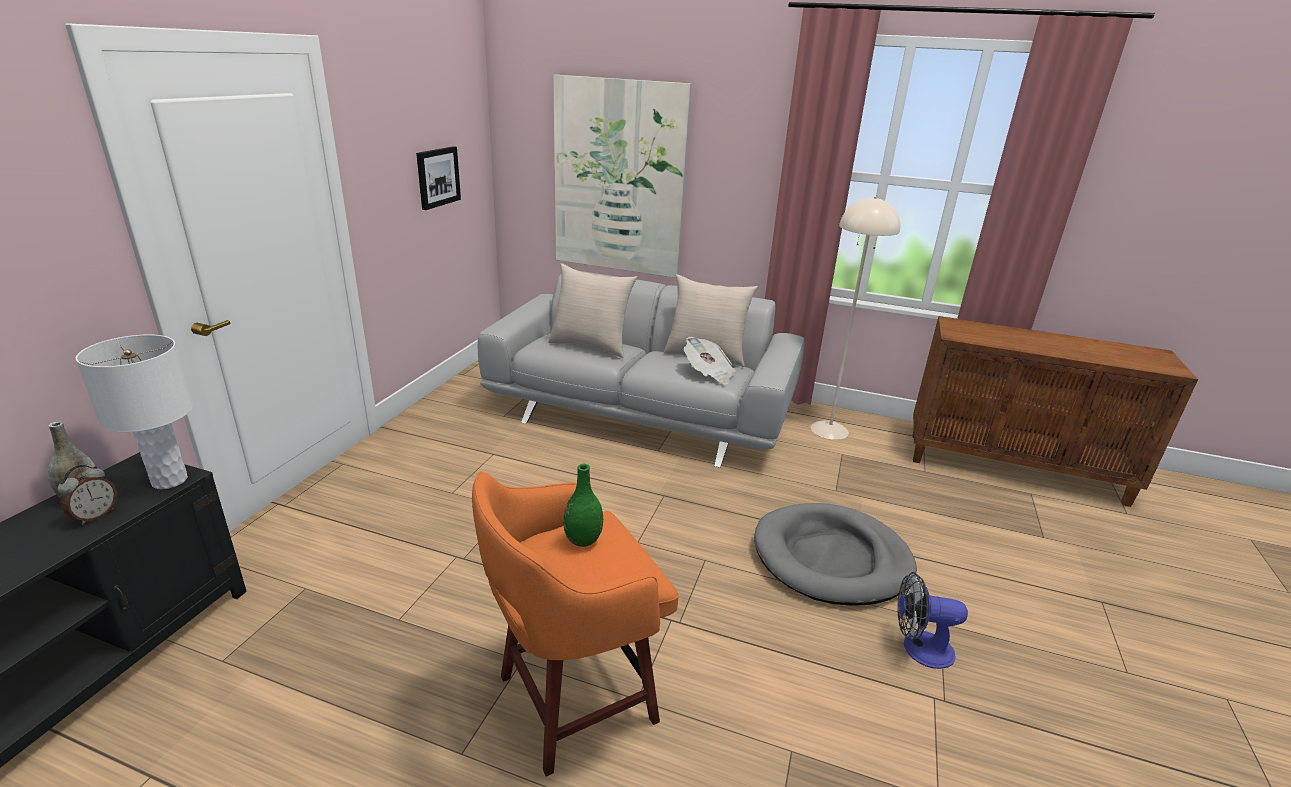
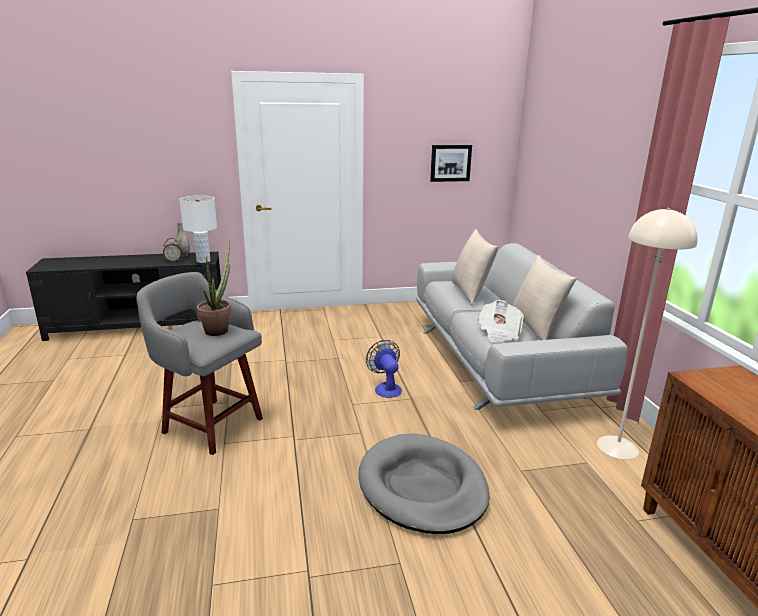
camera: 60 degrees right, 5 degrees down
(571, 701) = (210, 424): orange stool -> grey stool
(583, 540) = (219, 329): green vase -> potted plant
(619, 178) = (566, 179): picture -> none
(919, 648) = (357, 554): fan -> fan (386, 388)

